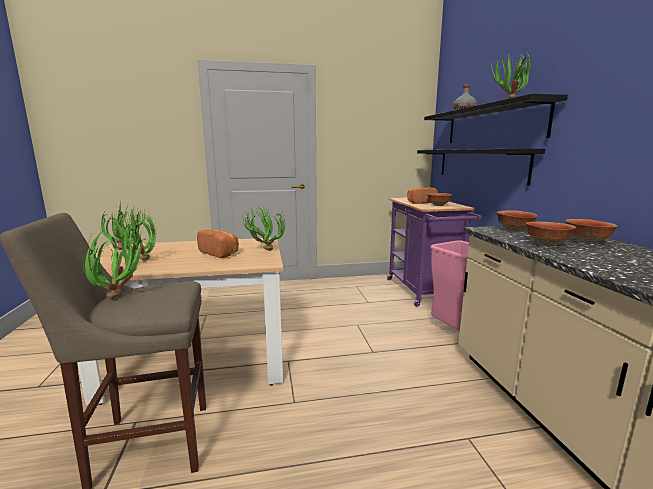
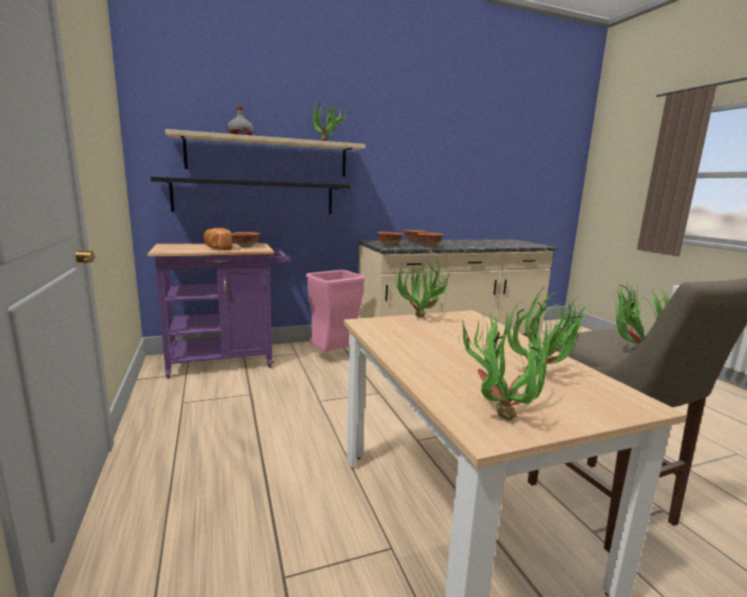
camera: 100 degrees left, 0 degrees up
(220, 253) = (452, 337): bread -> none
(491, 124) = (269, 156): black shelf -> beige shelf

